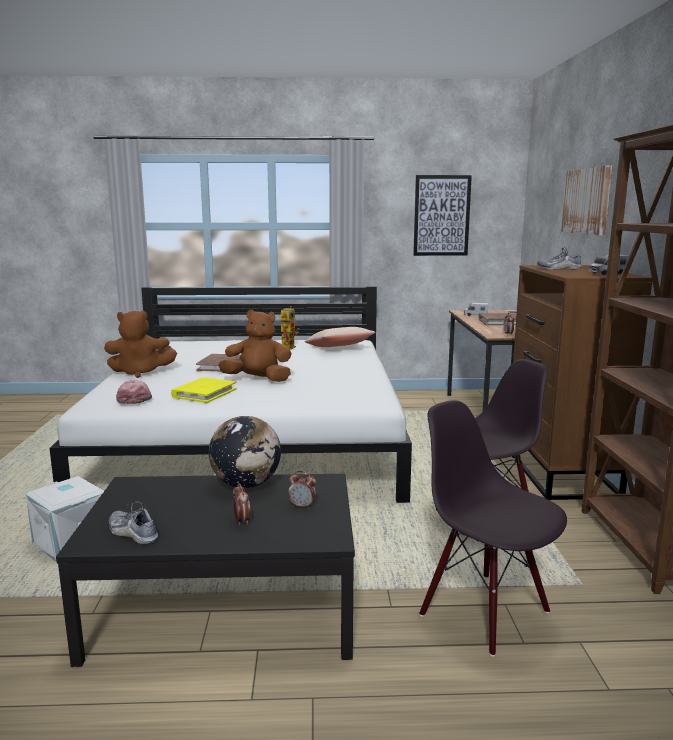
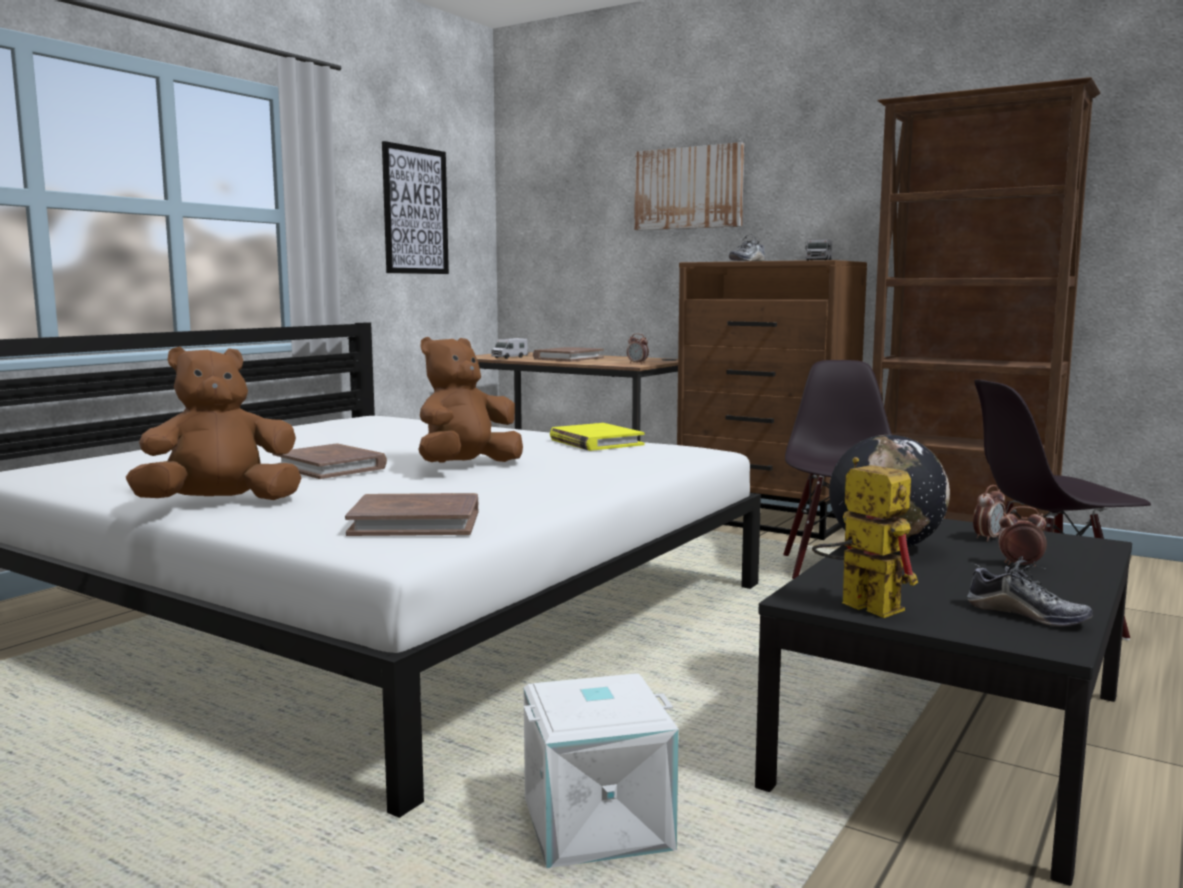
camera: 55 degrees left, 5 degrees down
(133, 533) = (1027, 615): shoe -> shoe turned 120 degrees counterclockwise
(134, 398) = (415, 522): pink cap -> brown book
(140, 372) = (220, 504): brown plush toy -> brown plush toy turned 150 degrees counterclockwise
(204, 393) = (477, 492): yellow book -> yellow book (595, 442)
(288, 347) = (315, 434): toy robot -> toy robot (858, 605)
(339, 348) = (392, 424): beige pillow -> none

